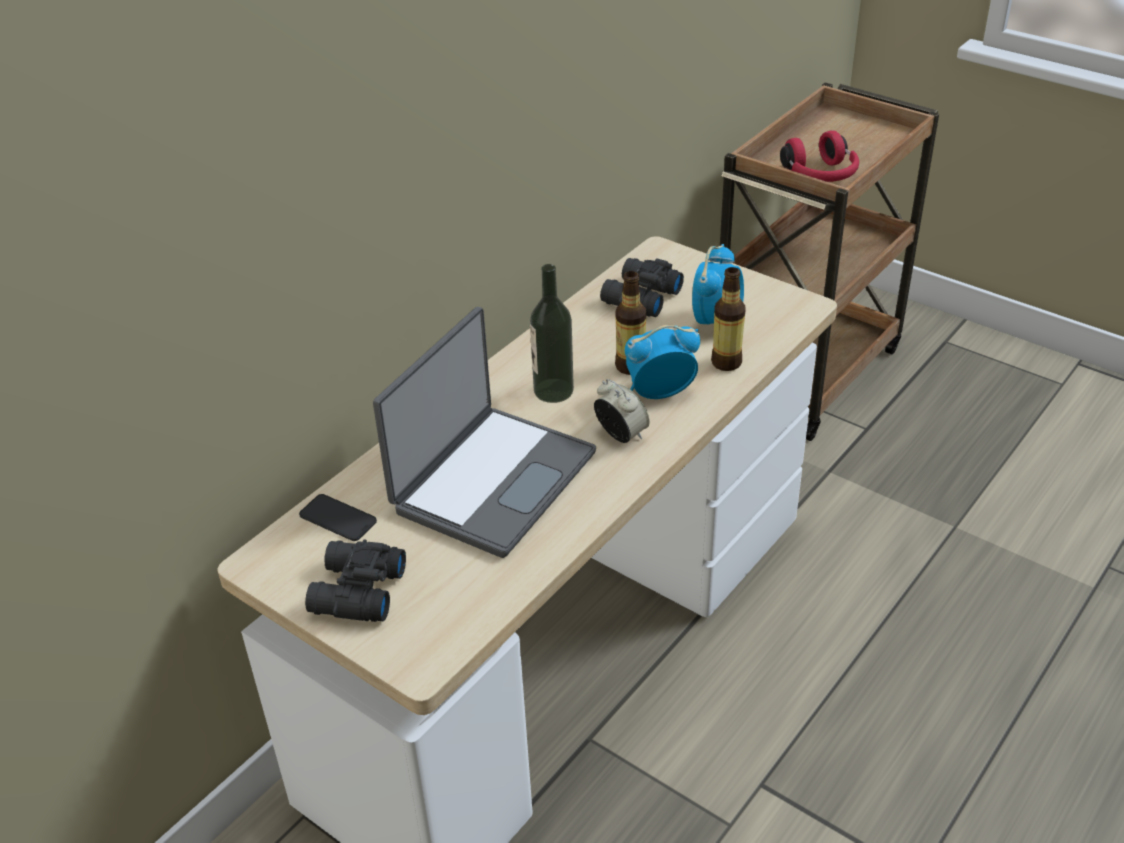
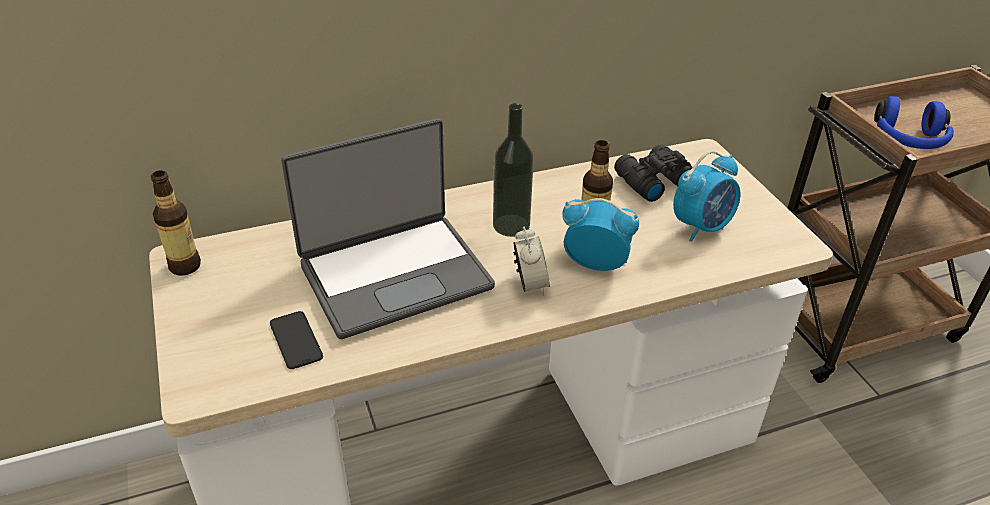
camera: 30 degrees right, 0 degrees up
(338, 518) = (261, 251): phone -> phone (296, 340)
(355, 592) = (214, 312): black binoculars -> none
(726, 362) = (678, 263): bottle -> bottle (185, 266)
(821, 175) = (908, 141): red headphones -> blue headphones

